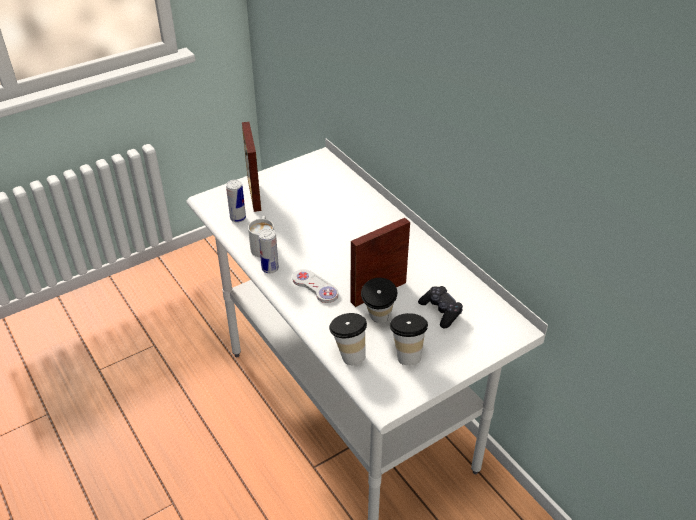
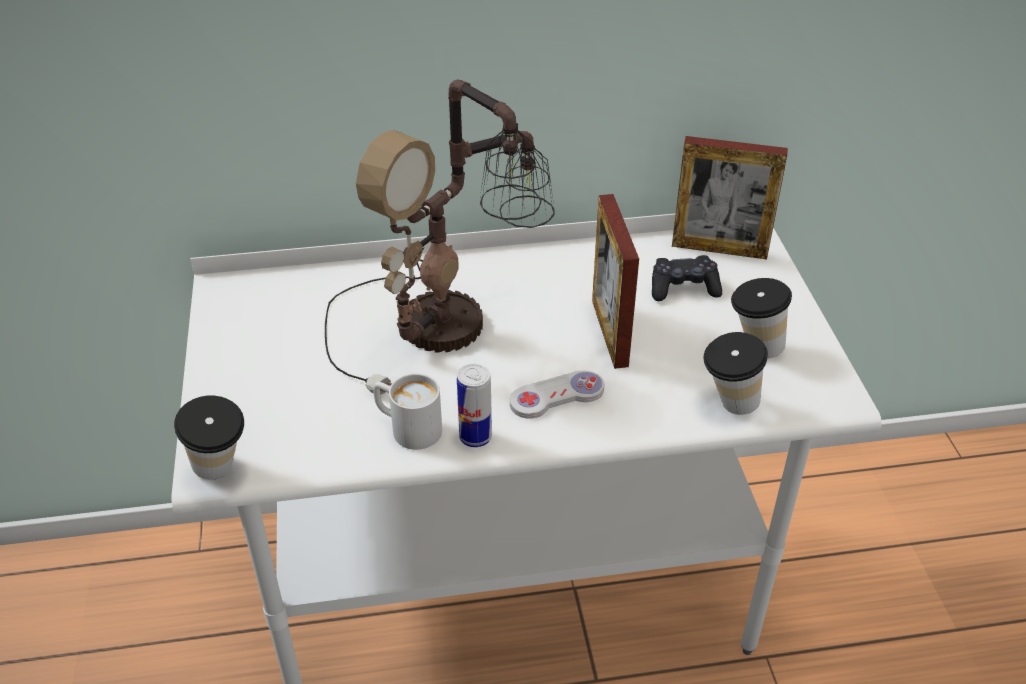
camera: 65 degrees left, 0 degrees up
(238, 218) = (303, 441): can -> none
(254, 195) = (252, 400): picture frame -> picture frame (719, 249)
(344, 234) = (448, 325): none -> table lamp
(378, 320) = (671, 353): cup -> cup (221, 472)

